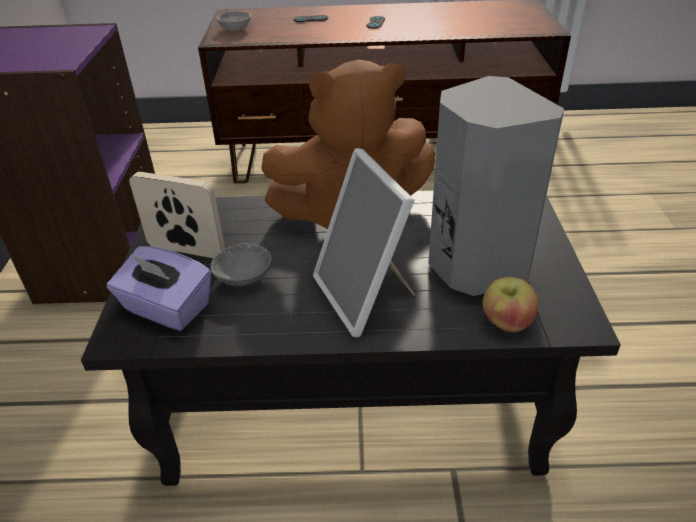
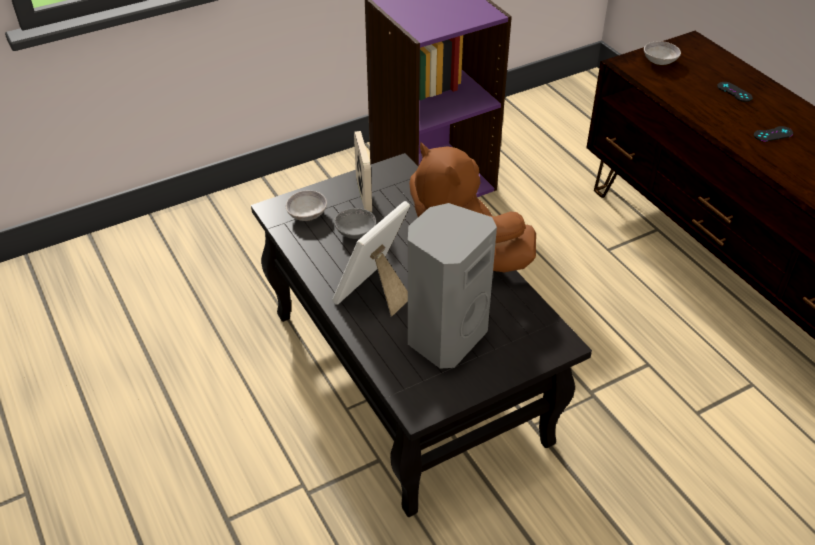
camera: 60 degrees right, 5 degrees up
(166, 309) = (307, 215): purple tissue box -> grey bowl
(506, 322) = (394, 369): apple -> none

